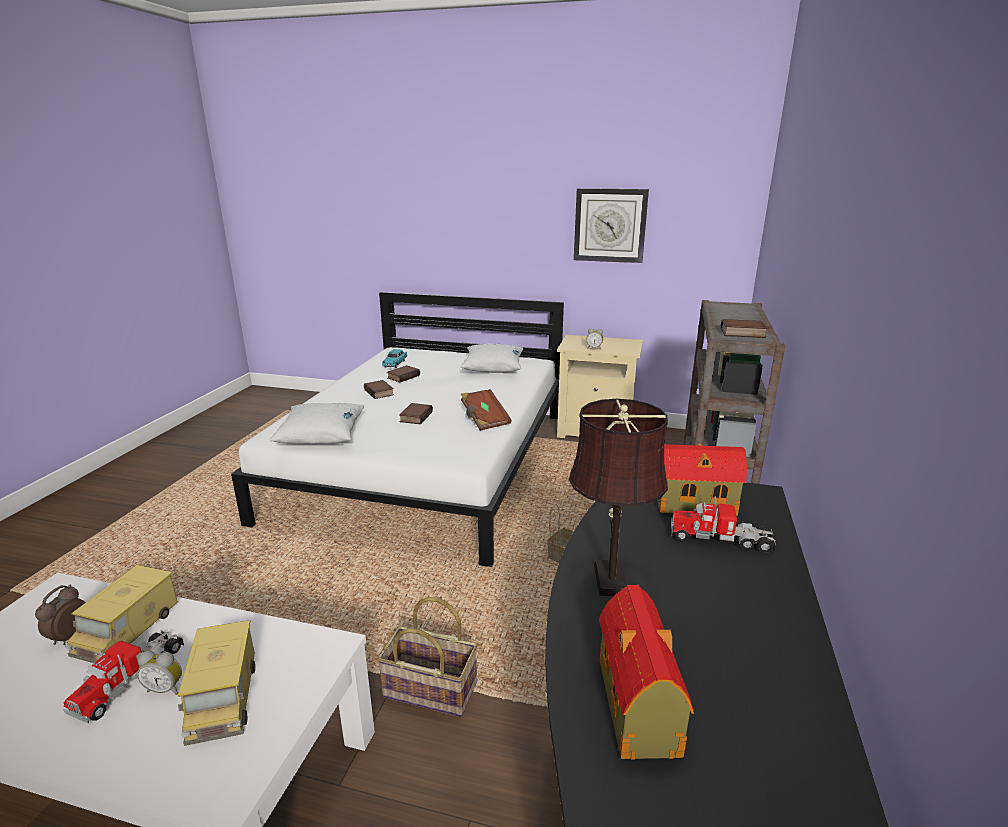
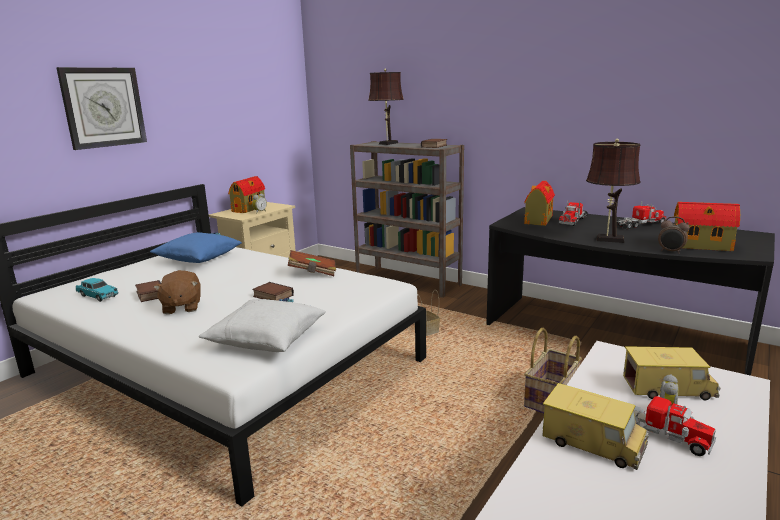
camera: 70 degrees left, 5 degrees down
(69, 636) = (602, 480): alarm clock -> alarm clock (671, 252)
(380, 392) = (181, 307): book -> brown plush toy
(493, 368) = (198, 258): grey pillow -> blue pillow
(604, 342) = (249, 208): none -> toy house
(610, 225) = (221, 107): wall clock -> wall clock (103, 107)
(737, 311) = (387, 143): none -> brown table lamp
(761, 622) = (640, 225): none -> toy truck

